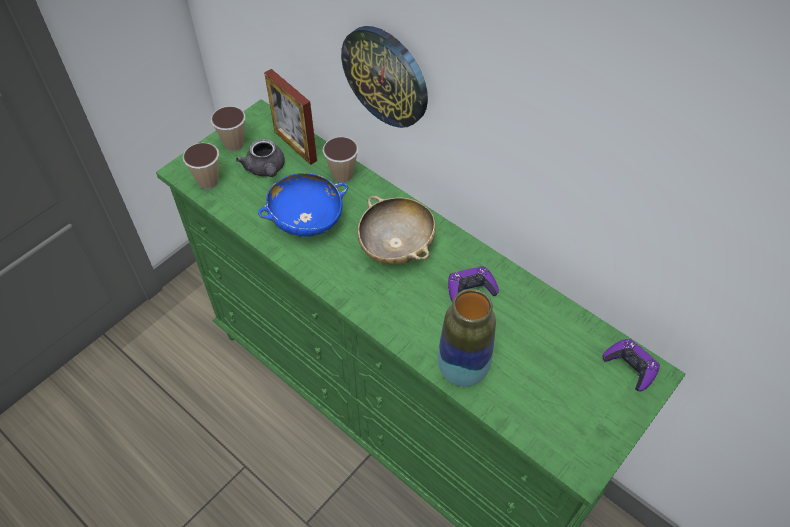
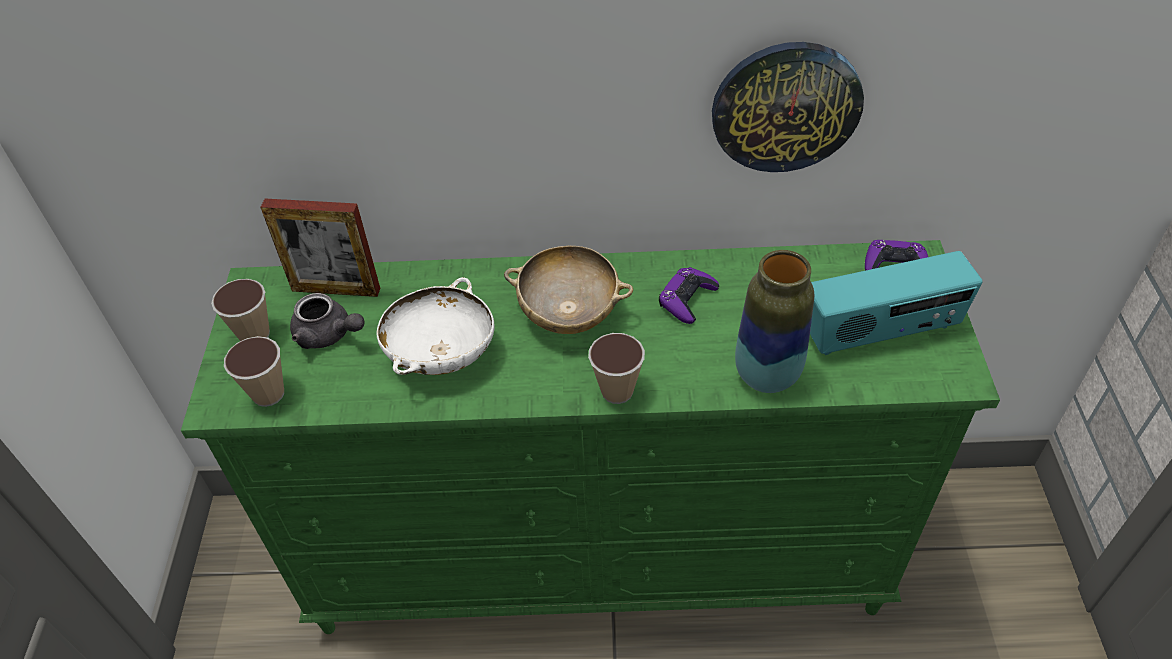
camera: 40 degrees left, 5 degrees down
(306, 220) = (441, 354): blue bowl -> white bowl
(342, 175) = (428, 284): cup -> cup (617, 391)
(386, 76) = (448, 113): wall clock -> wall clock (786, 107)
(566, 400) = (880, 332): none -> radio

